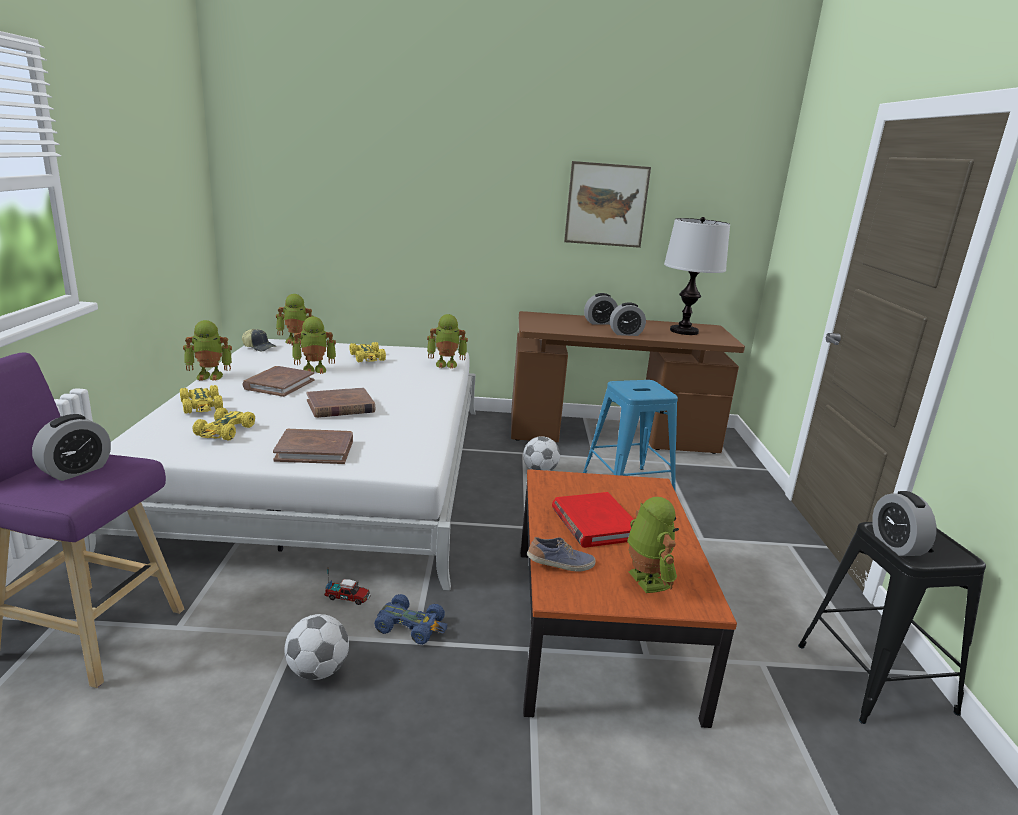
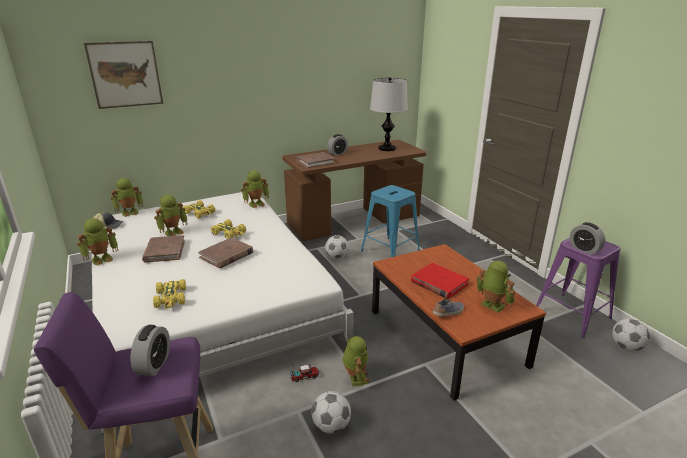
camera: 25 degrees left, 5 degrees up
(202, 406) = (129, 285): yellow toy car -> yellow toy car (229, 233)
(315, 450) = (247, 291): brown book -> brown book (315, 162)
(411, 626) = (355, 378): blue toy car -> toy robot
(606, 205) = (326, 76): picture -> picture (125, 74)
(625, 334) = (360, 158): alarm clock -> none
(873, 678) = (571, 314): black stool -> purple stool
(948, 775) = (626, 347): none -> football

